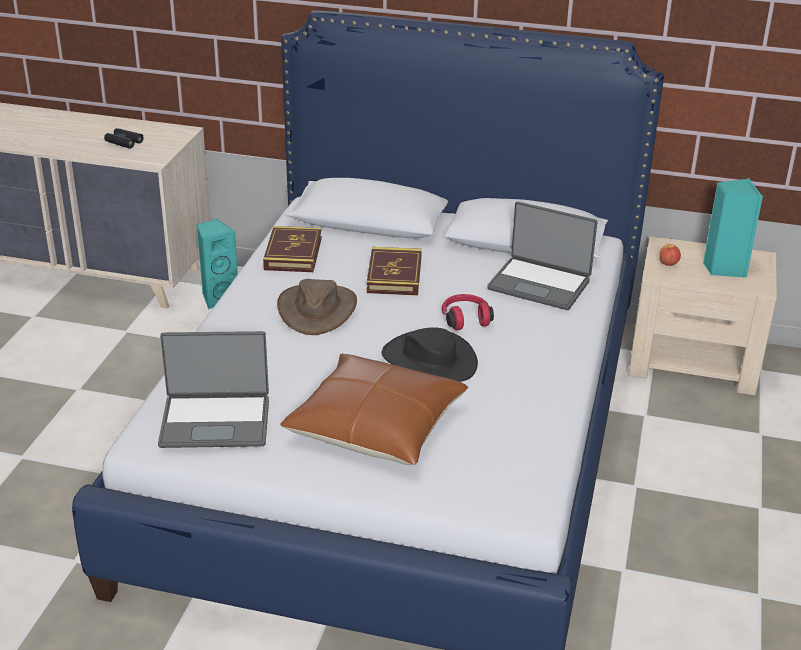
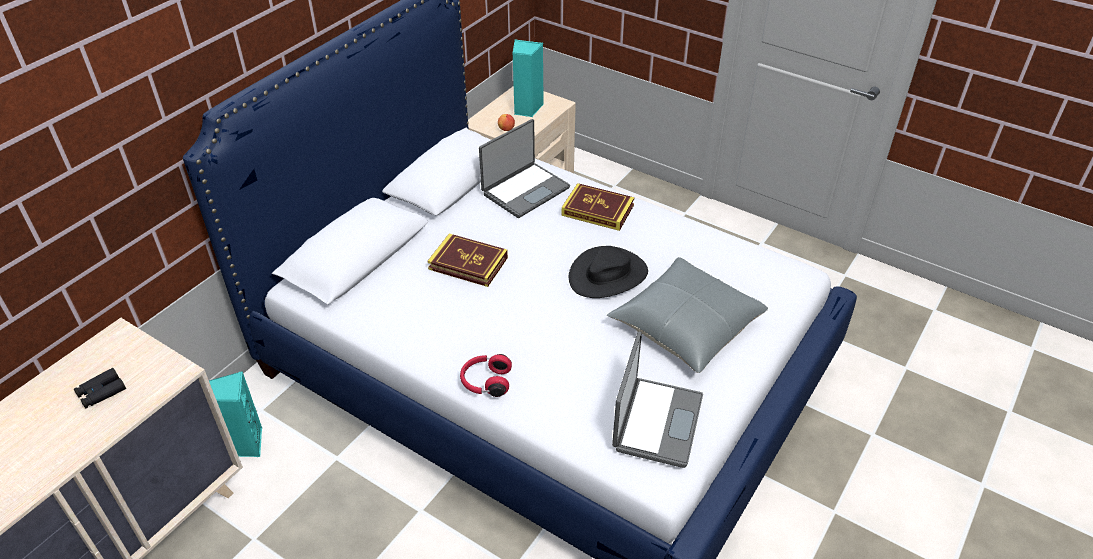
camera: 70 degrees left, 10 degrees up
(293, 253) = (390, 318): book -> book (597, 210)
(317, 309) = (501, 323): brown hat -> none
(376, 426) = (685, 326): brown pillow -> grey pillow
(465, 319) = (556, 241): red headphones -> red headphones (485, 382)

